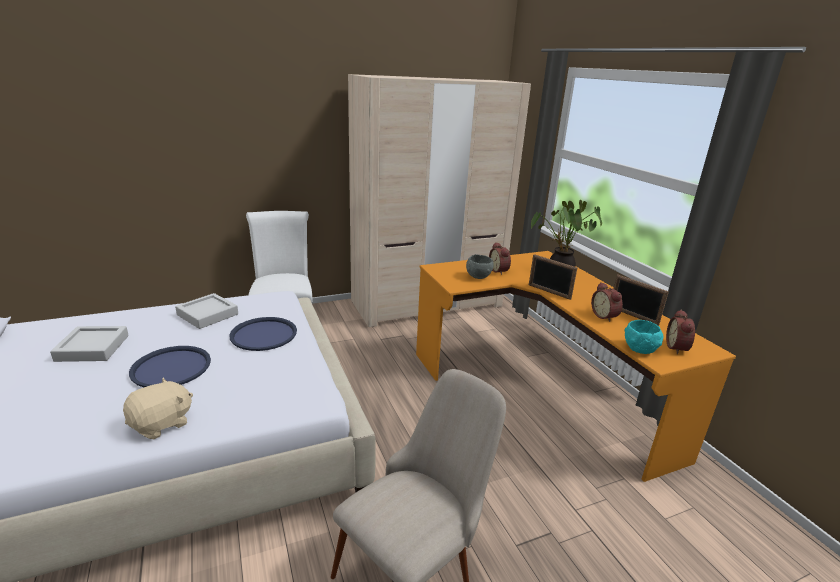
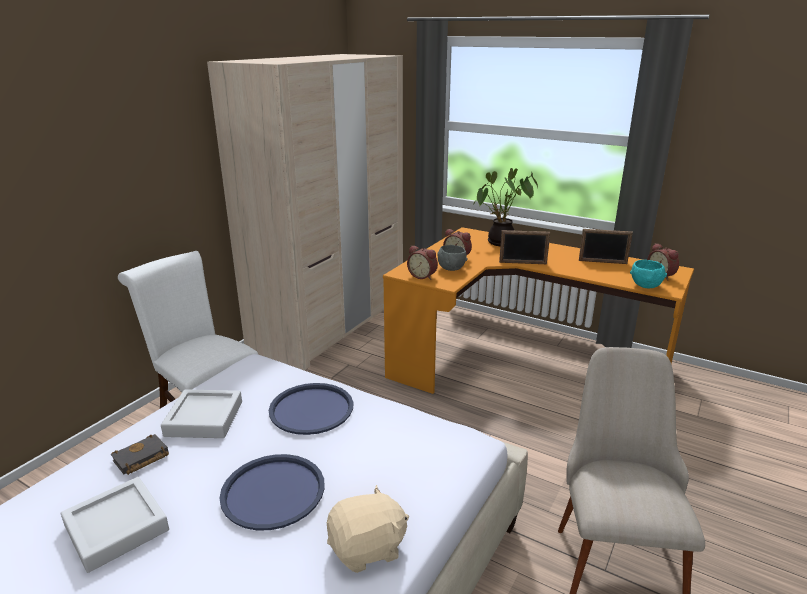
camera: 35 degrees left, 0 degrees up
(151, 321) = (140, 459): none -> black book
(162, 424) = (367, 548): beige plush toy -> beige plush toy turned 60 degrees clockwise
(605, 316) = (588, 269): alarm clock -> alarm clock (423, 276)

